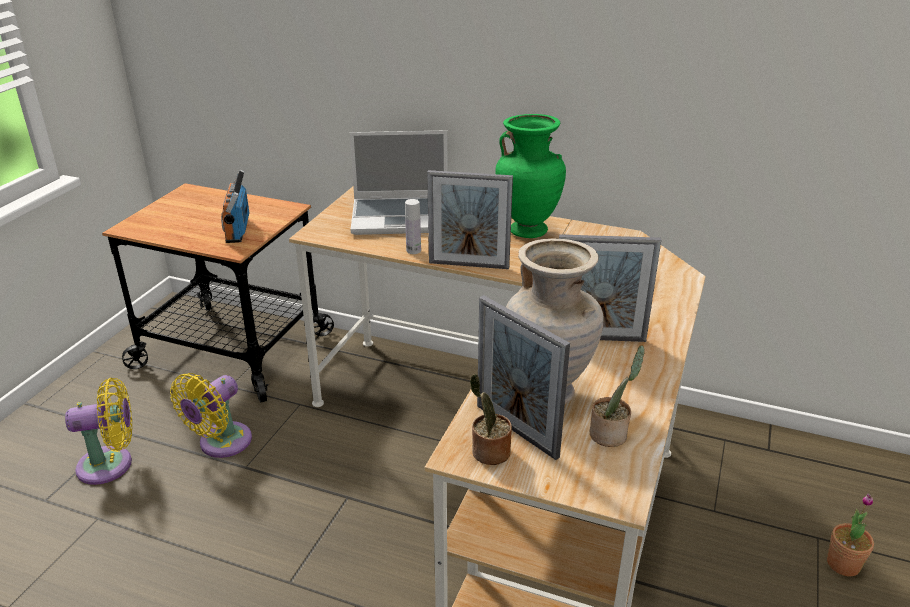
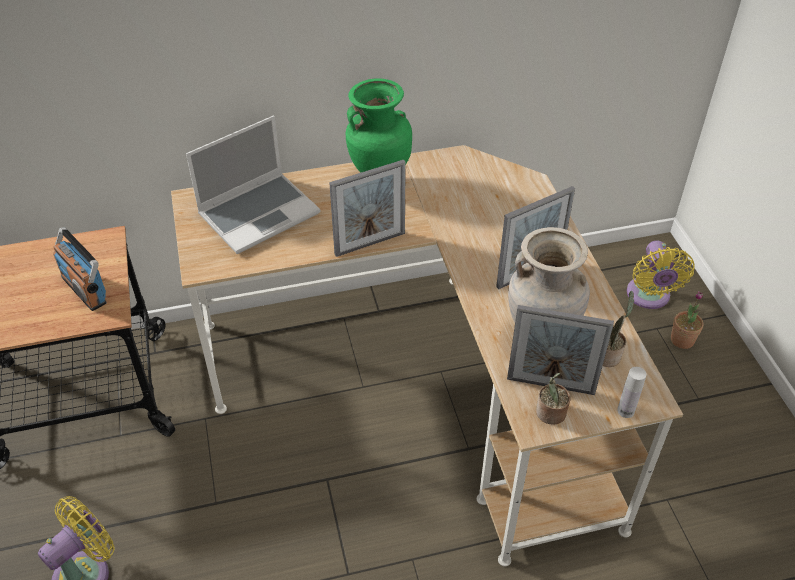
camera: 35 degrees left, 15 degrees up
(221, 444) = (171, 494): yellow fan -> yellow fan (649, 297)
(413, 250) = (309, 248): white bottle -> white bottle (625, 411)

